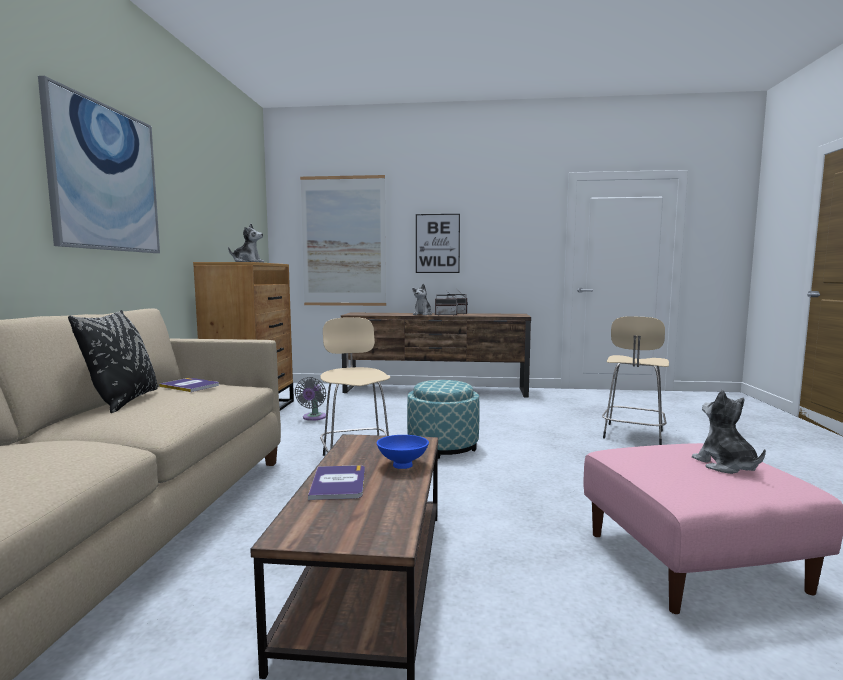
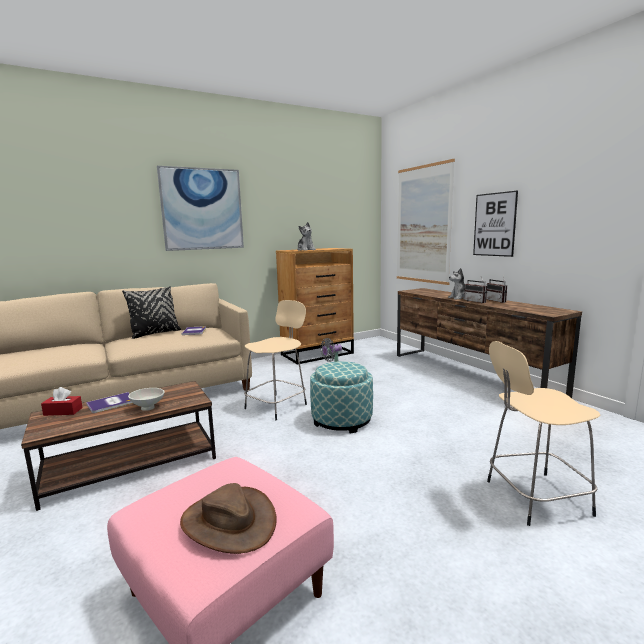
camera: 55 degrees right, 5 degrees up
(308, 519) = (63, 411): none -> red tissue box
(401, 465) = (148, 407): blue bowl -> white bowl
(725, 465) = (228, 522): plush toy -> brown hat

